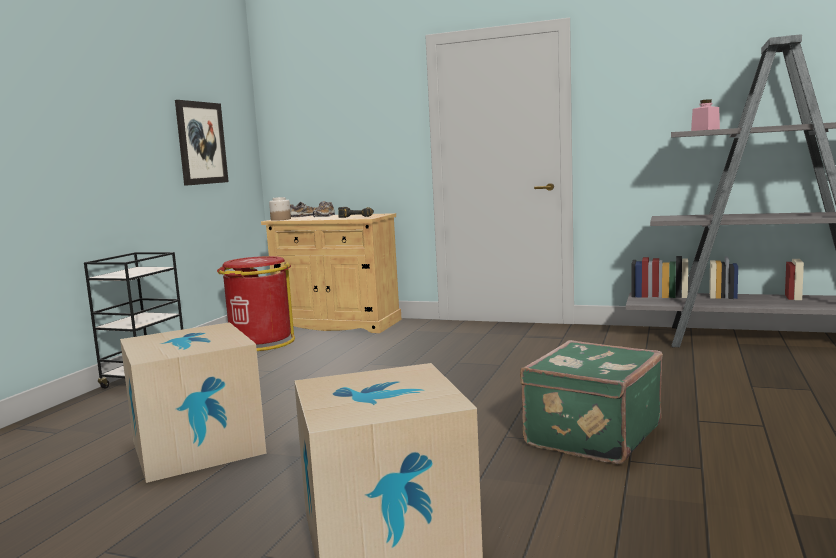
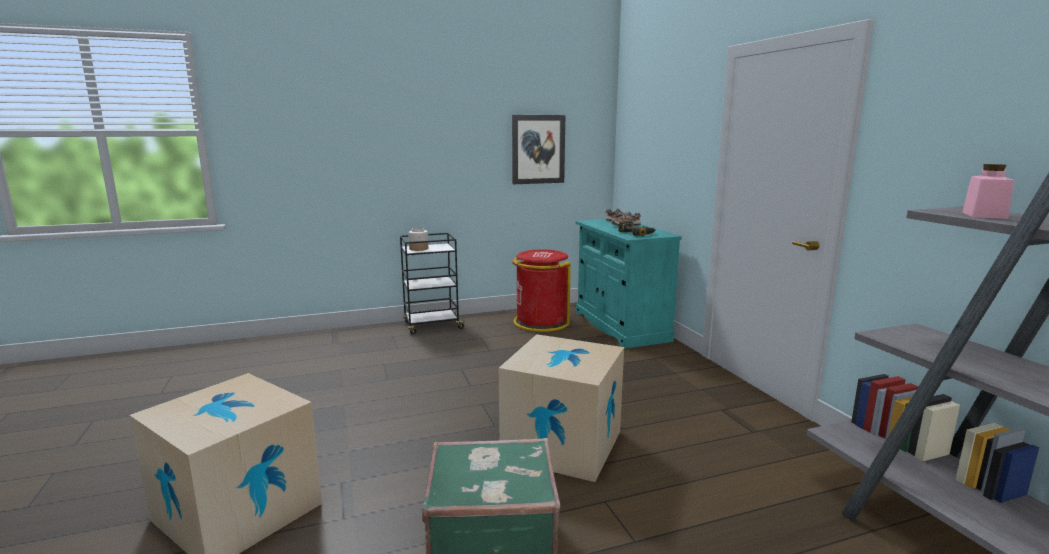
camera: 50 degrees right, 5 degrees up
(197, 447) = (339, 388): cardboard box -> cardboard box (562, 444)
(280, 219) = (591, 221): jar -> jar (418, 249)
(337, 324) = (620, 326): beige cabinet -> turquoise cabinet

